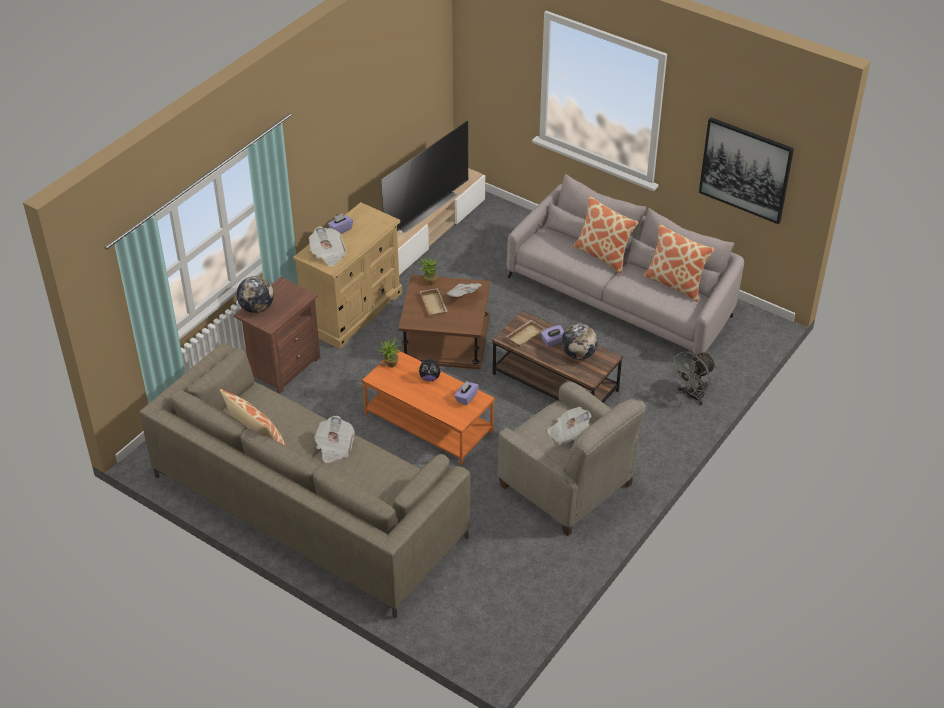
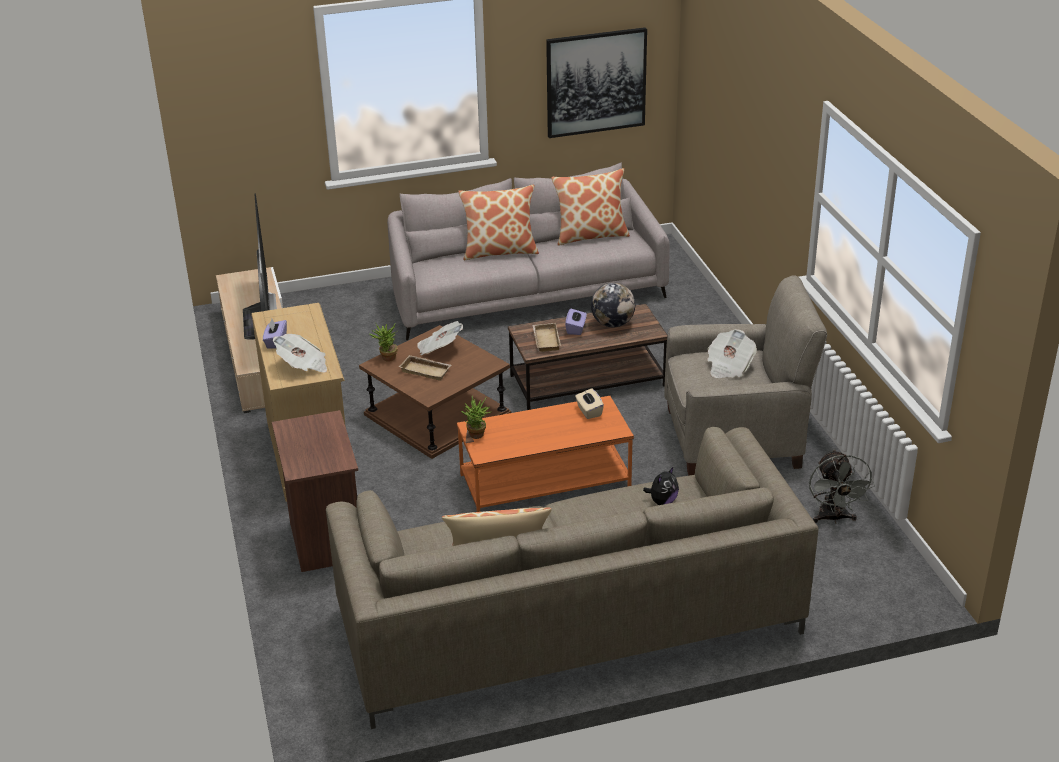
camera: 50 degrees left, 10 degrees down
(256, 308) = (299, 459): globe -> none
(334, 447) = (571, 519): newspaper -> none
(430, 378) = (530, 420): plush toy -> plush toy (662, 502)
(466, 398) = (589, 411): purple tissue box -> beige tissue box
(691, 396) = (699, 320): grey fan -> grey fan (833, 518)

